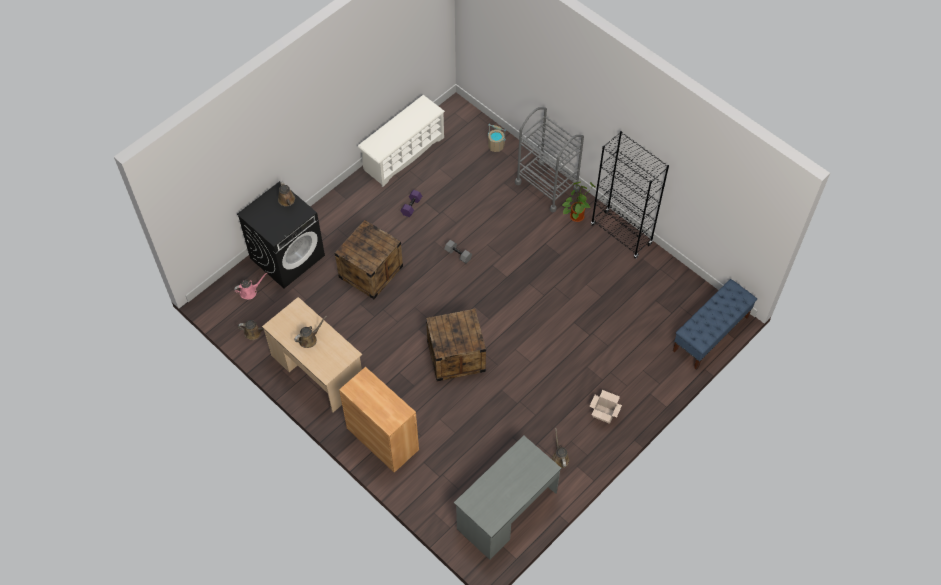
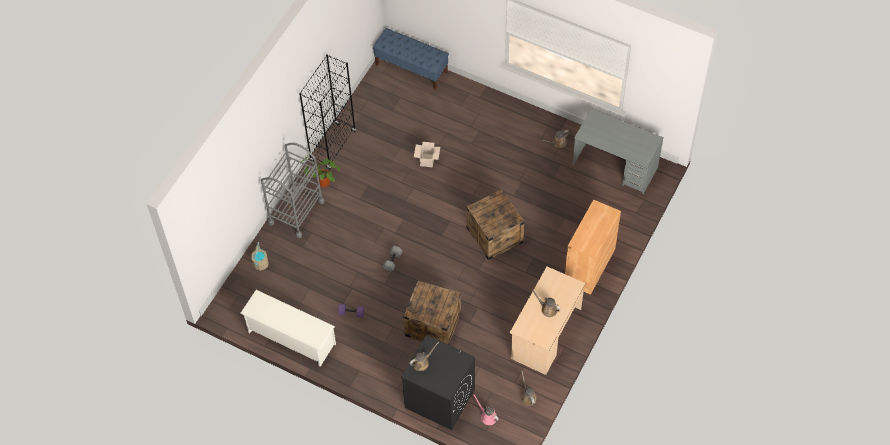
camera: 105 degrees left, 0 degrees up
(603, 414) = (509, 123): cardboard box -> cardboard box (427, 160)

